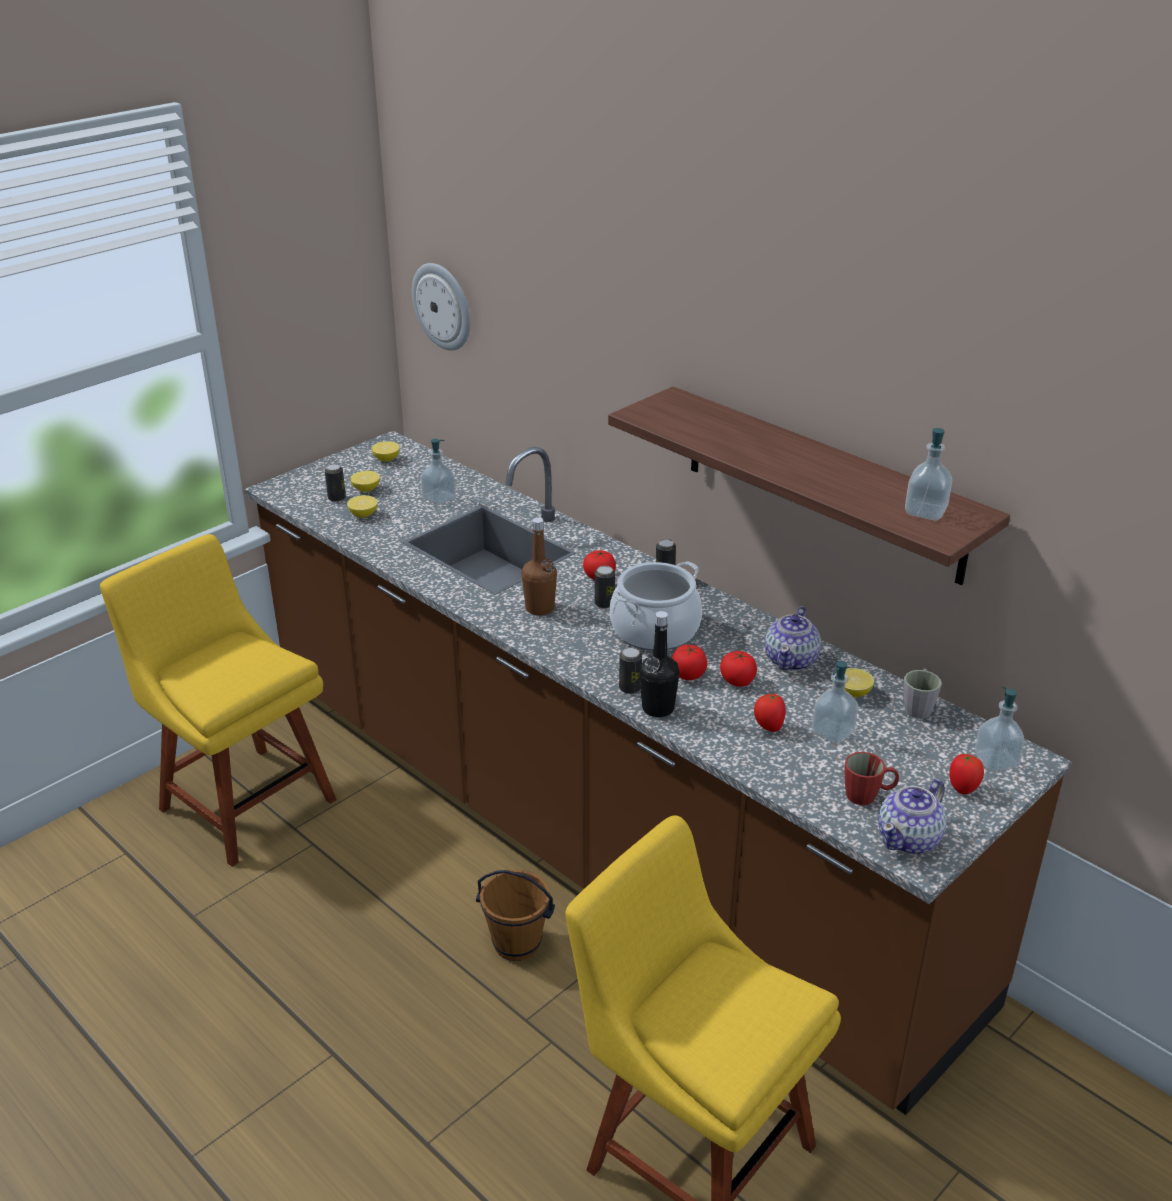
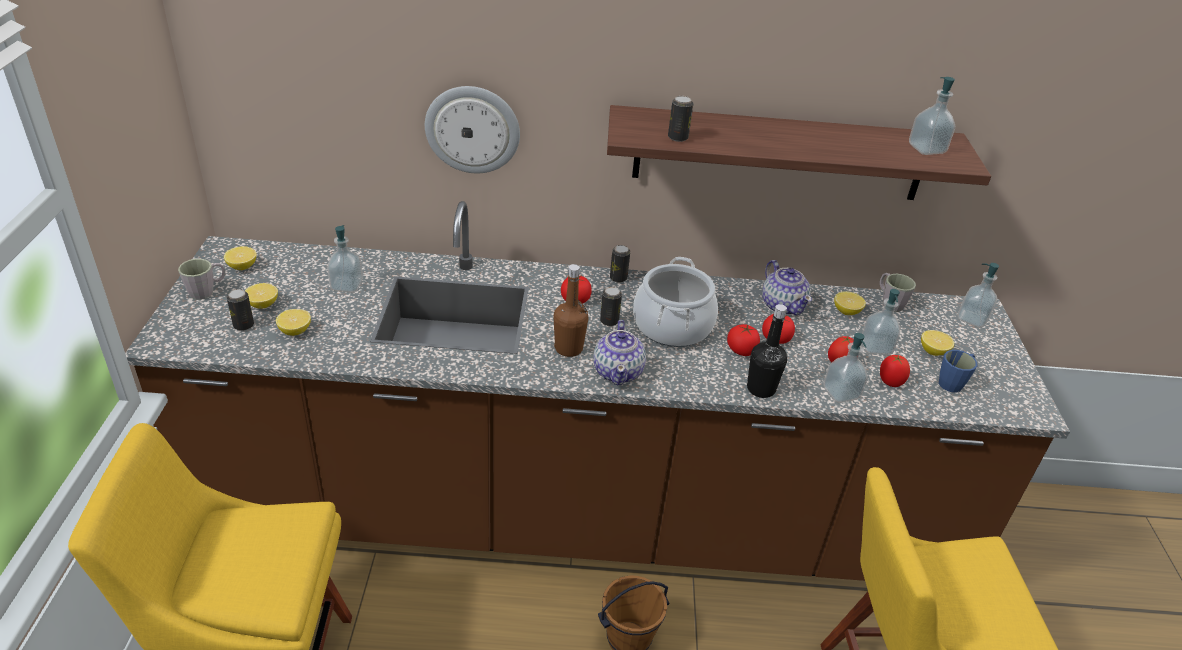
camera: 45 degrees left, 5 degrees up
(343, 467) = (207, 291): none -> grey mug
(443, 306) = (275, 86): wall clock -> wall clock (472, 129)
(630, 688) = (722, 383): can -> can (678, 137)
(729, 747) = (841, 393): none -> soap dispenser
(868, 796) = (953, 382): red mug -> blue mug
(893, 764) = (933, 351): none -> lemon
(910, 839) = (1011, 399): teapot -> teapot (618, 372)
(963, 788) = (984, 347): tomato -> tomato (890, 382)

